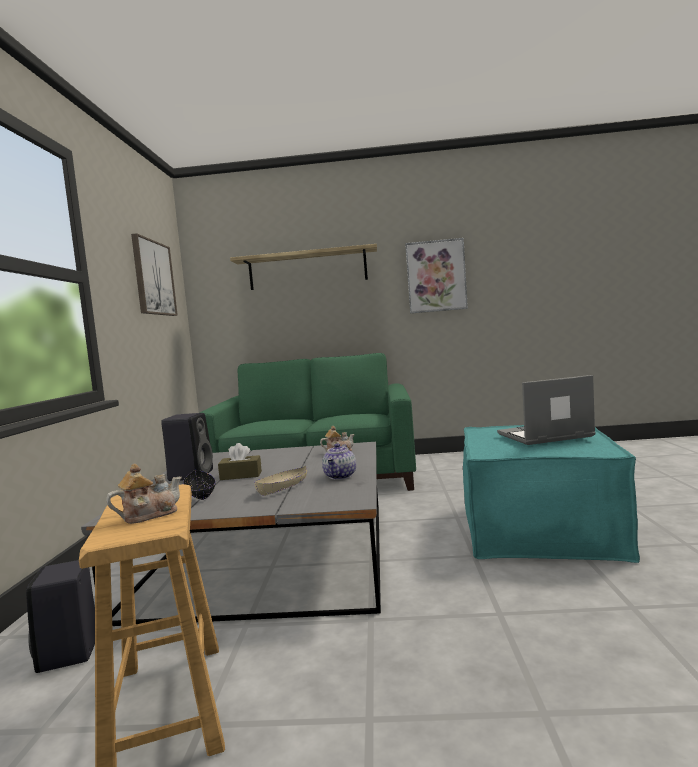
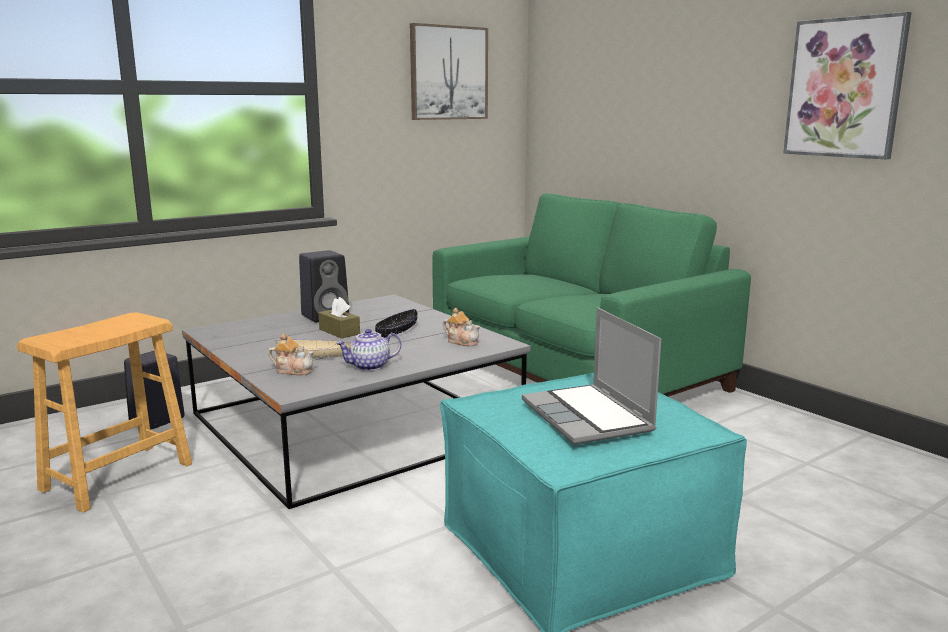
camera: 50 degrees right, 10 degrees up
(148, 515) = (89, 333): teapot -> teapot (293, 371)
(200, 493) = (278, 335): black bowl -> black bowl (396, 331)
(307, 269) = (655, 61): shelf -> none
(544, 436) = (588, 417): laptop -> laptop turned 150 degrees counterclockwise

